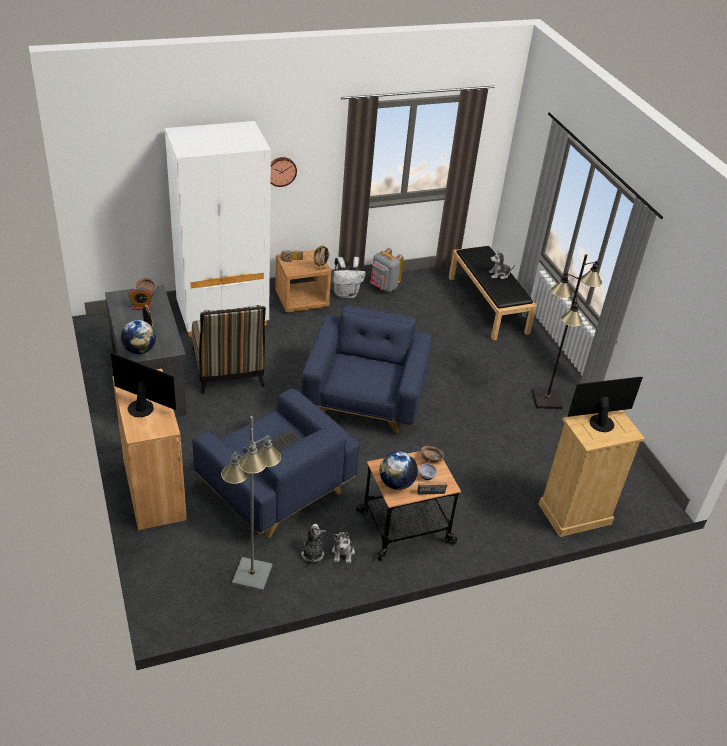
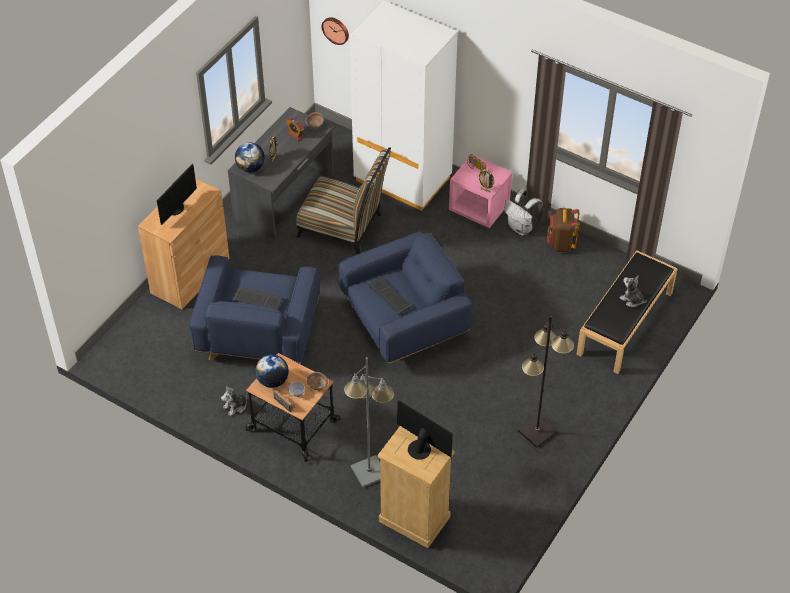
camera: 55 degrees right, 10 degrees up
(142, 407) = (175, 208): monitor -> monitor turned 45 degrees clockwise
(228, 371) = (344, 227): chair -> chair turned 105 degrees counterclockwise
(251, 575) = (170, 373): grey floor lamp -> grey floor lamp (368, 472)
(281, 171) = (482, 84): wall clock -> wall clock (336, 30)
(302, 300) = (479, 208): brown nightstand -> pink nightstand
(312, 553) = (218, 391): plush toy -> none
(365, 373) = (391, 297): none -> keyboard
(383, 287) = (561, 244): grey backpack -> brown backpack

